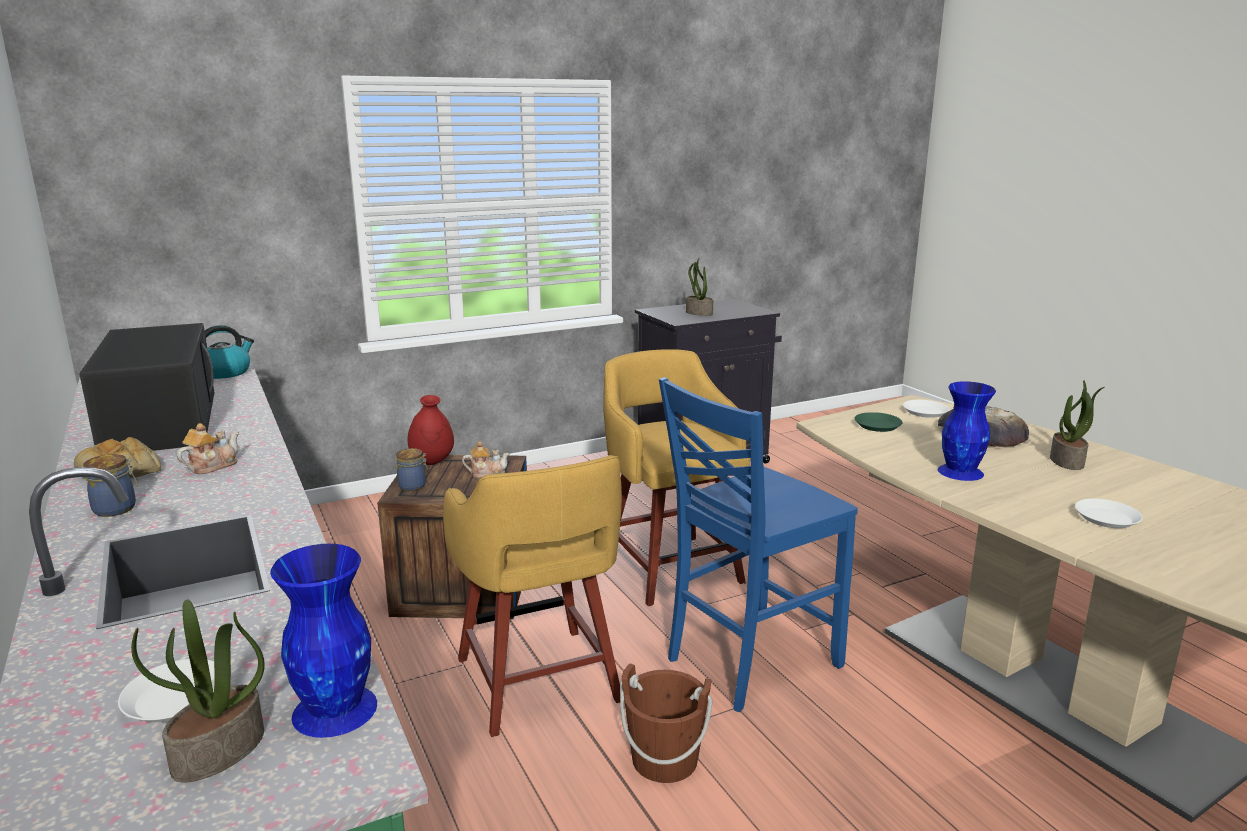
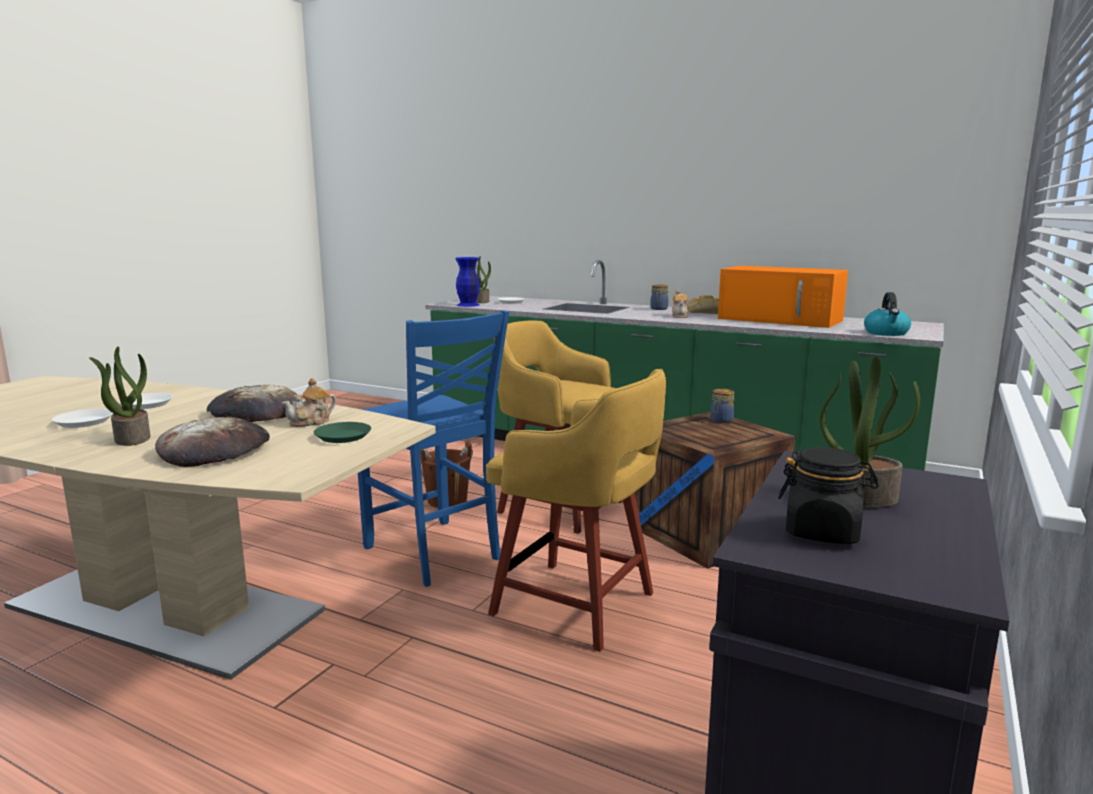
camera: 145 degrees right, 5 degrees down
(161, 420) = (781, 319): black microwave -> orange microwave
(432, 462) = (761, 434): red vase -> none
(487, 473) = (701, 437): teapot -> teapot (311, 422)
(735, 310) = (822, 532): none -> black jar
(748, 661) = (434, 553): blue chair -> blue chair turned 120 degrees clockwise
(925, 412) = (282, 464): white plate -> white plate (83, 422)
(961, 472) = (255, 413): blue vase -> bread

